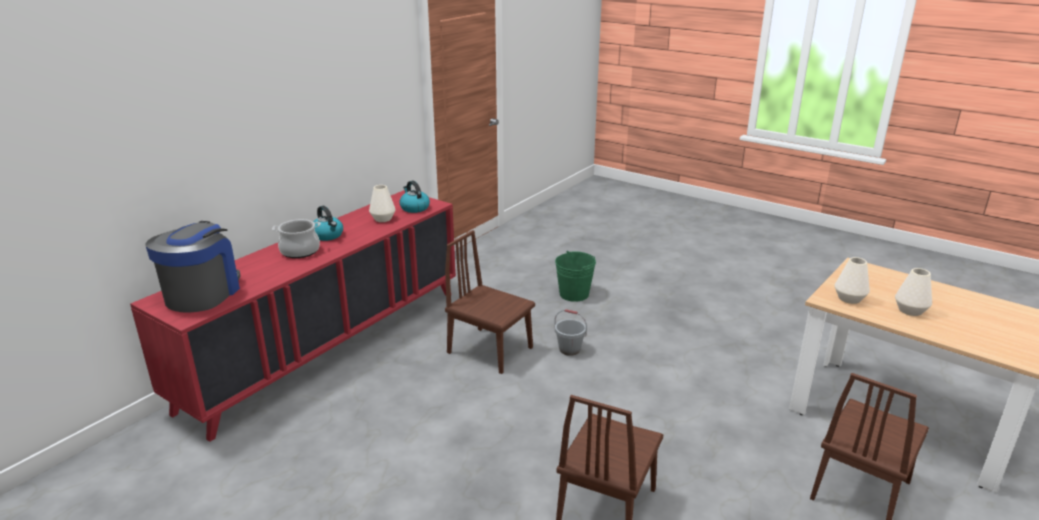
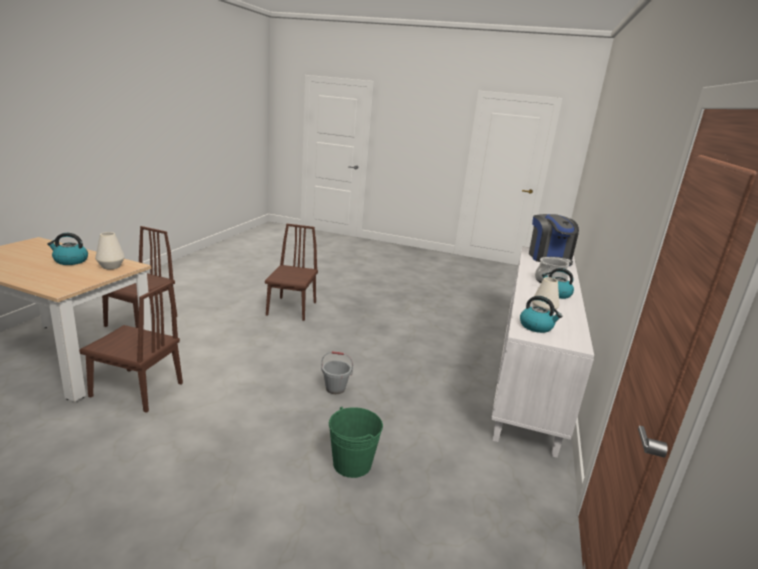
camera: 160 degrees right, 5 degrees down
(327, 347) = (529, 371): red cabinet -> white cabinet
(490, 350) = (403, 381): brown chair -> brown chair (137, 389)
(910, 310) = (70, 261): white vase -> kettle

